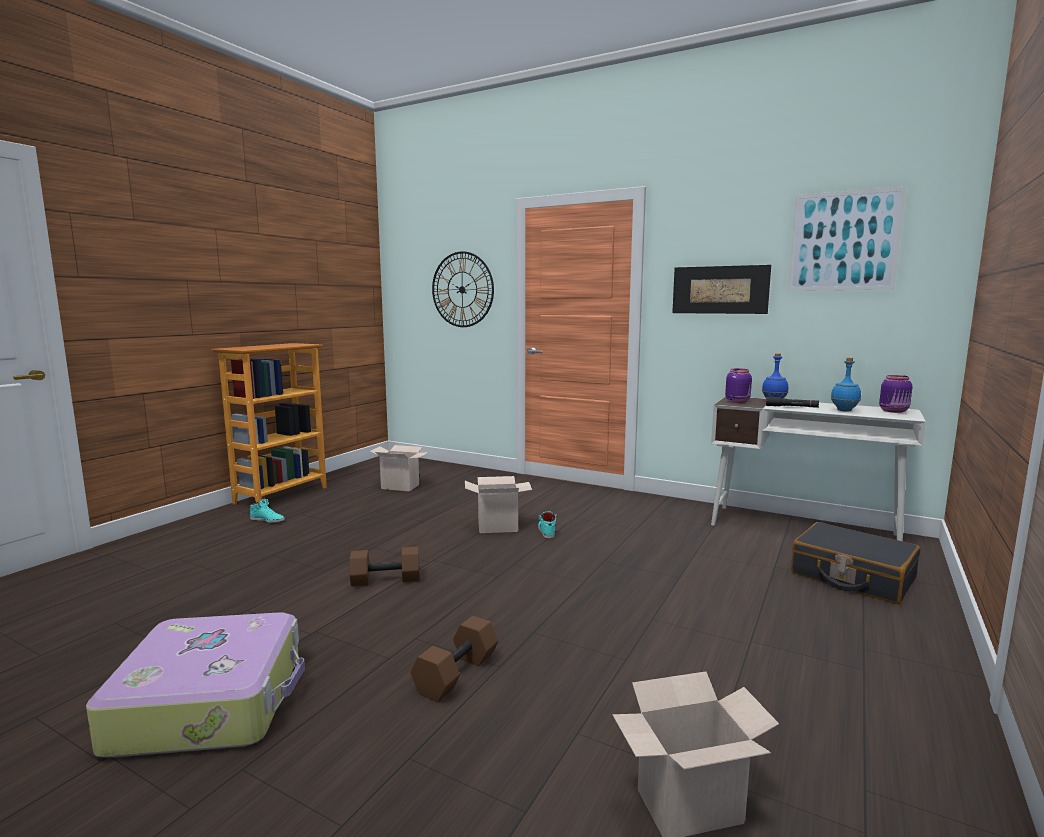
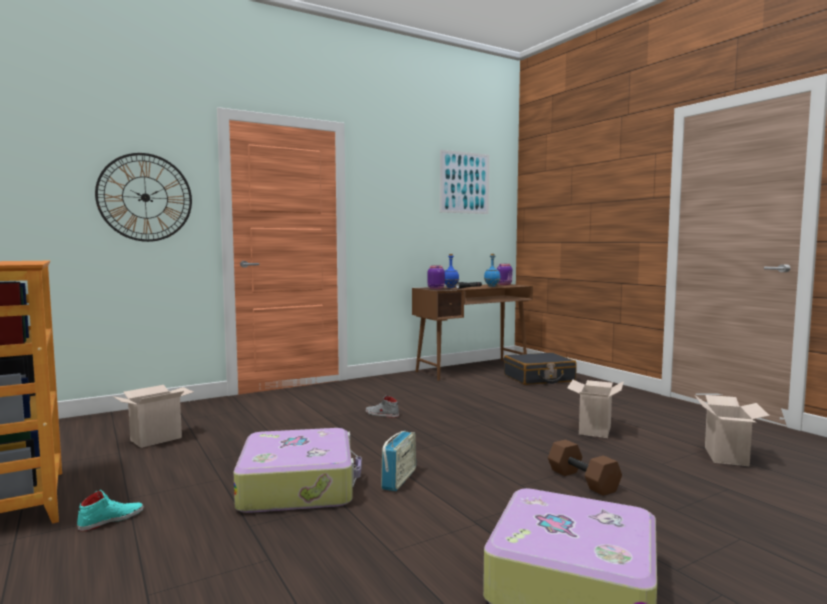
camera: 60 degrees left, 5 degrees down
(348, 549) = (298, 485): none -> suitcase
(386, 579) = (399, 479): brown dumbbell -> radio
(499, 527) = (347, 425): cardboard box -> cardboard box (593, 429)
(546, 531) = (381, 414): turquoise shoe -> grey shoe
(720, 290) = (400, 210): picture -> none
(803, 529) = (473, 369): white desk -> brown desk

